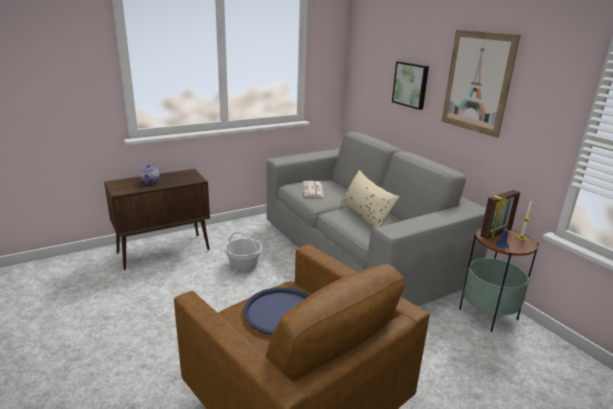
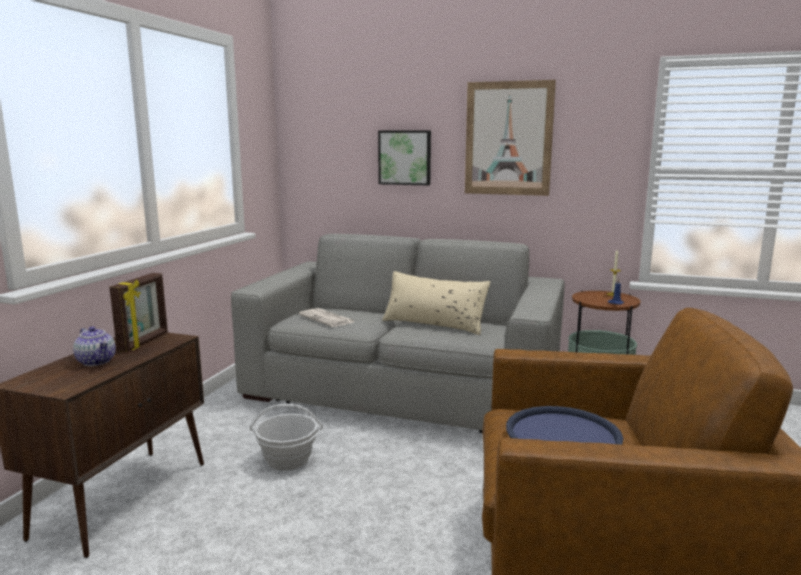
camera: 40 degrees left, 10 degrees down
(496, 233) = (592, 296): picture frame -> picture frame (144, 342)

